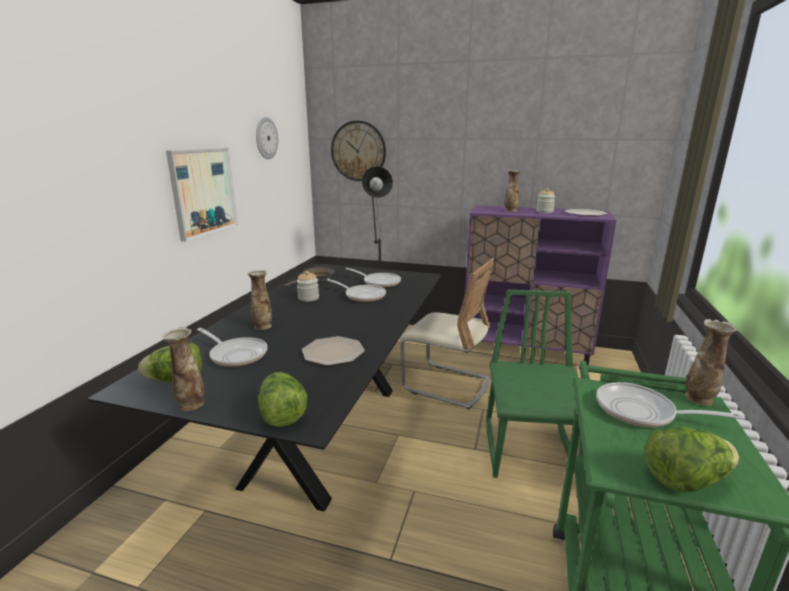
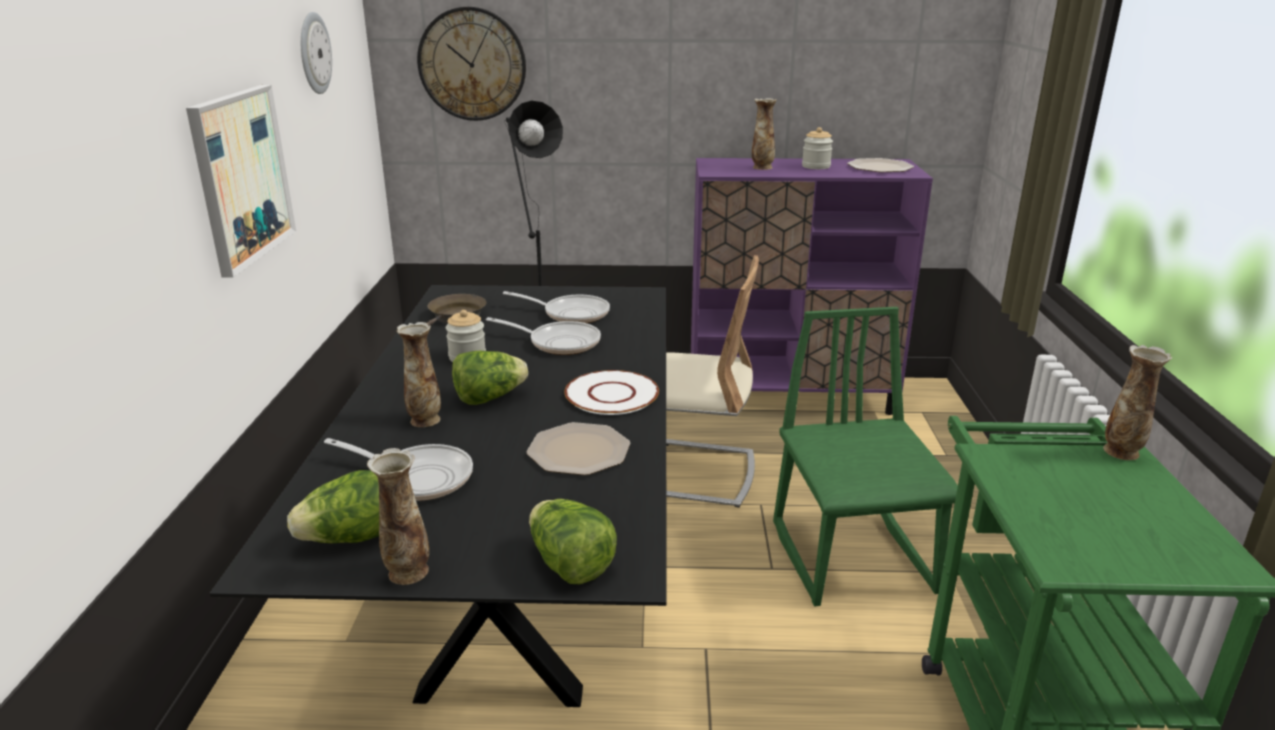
camera: 15 degrees left, 5 degrees up
(373, 324) = (611, 394): none -> white plate
(642, 412) = (1062, 481): frying pan -> none
(685, 480) = (1145, 561): lettuce -> lettuce (489, 398)

